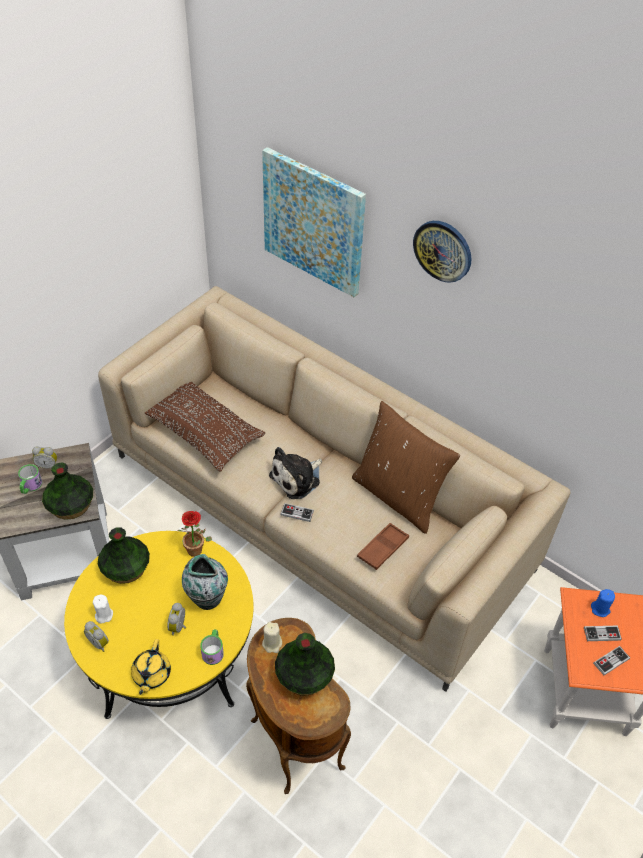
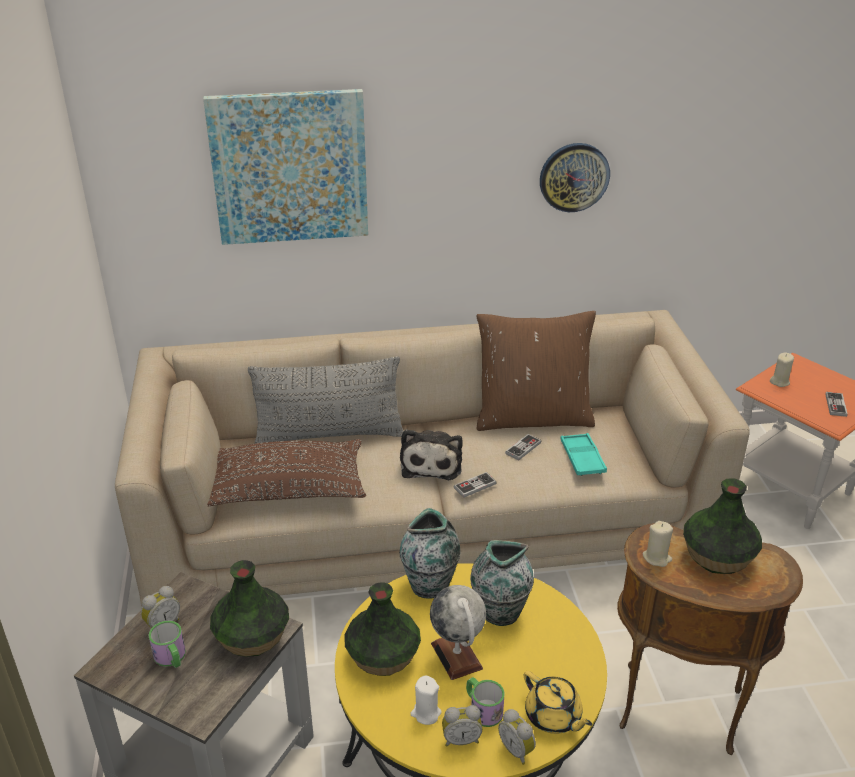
camera: 45 degrees left, 15 degrees down
(155, 600) = (457, 656): none -> globe
(179, 627) = (513, 656): alarm clock -> alarm clock (517, 750)
(198, 551) = (430, 585): potted plant -> vase
(213, 650) = (573, 646): mug -> mug (482, 709)
(270, 415) = (329, 435): none -> grey pillow
(383, 548) = (582, 458): brown tray -> turquoise tray
(443, 250) = (474, 109): wall clock -> wall clock (574, 177)
(600, 609) = (779, 381): blue candle -> beige candle
(602, 634) = (805, 394): game controller -> game controller (523, 448)

